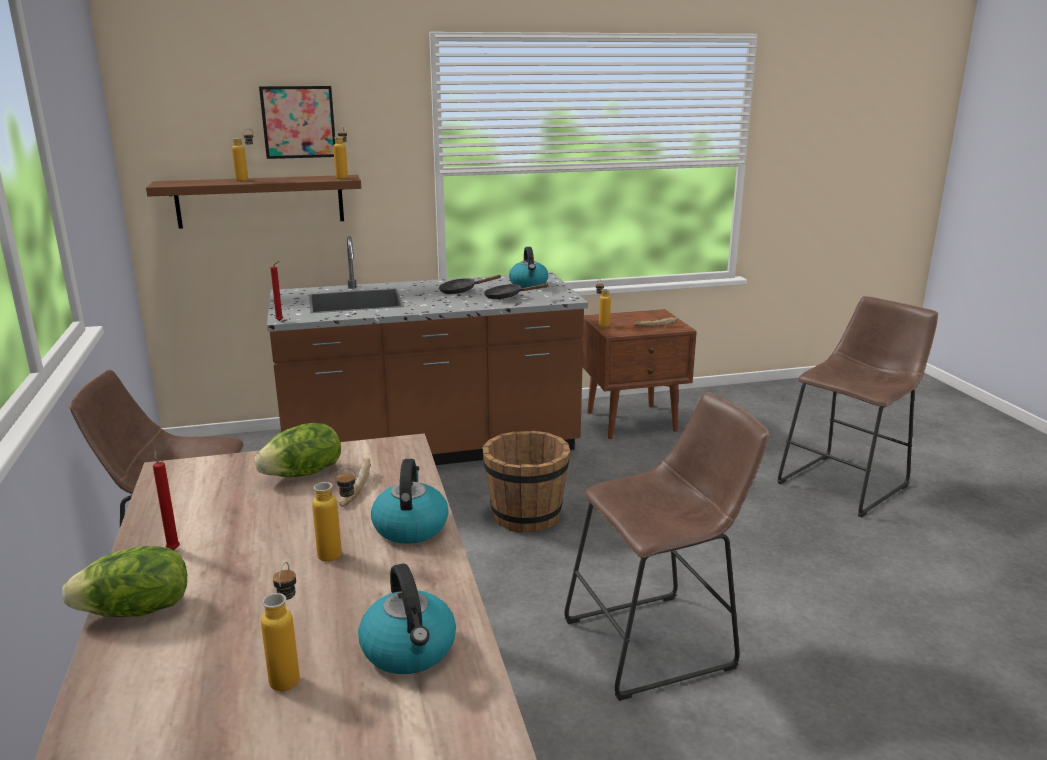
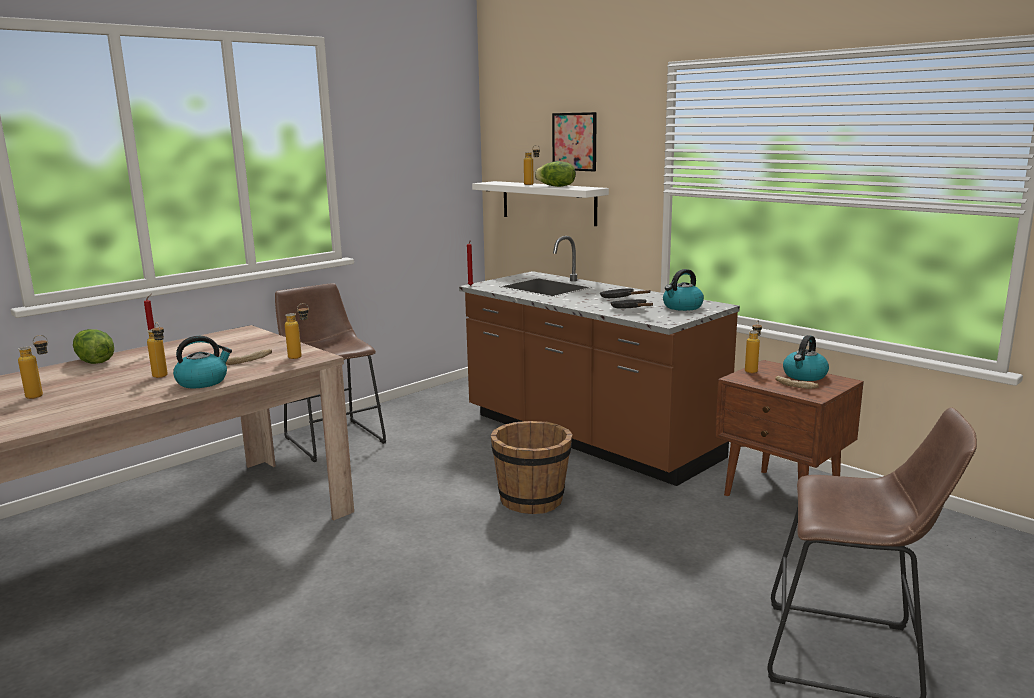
camera: 60 degrees right, 5 degrees down
(260, 201) = (548, 202): brown shelf -> white shelf
(304, 473) = (258, 349): lettuce -> lettuce (556, 186)
(343, 178) = (585, 188): bottle -> bottle (300, 356)
(409, 650) = (64, 409): kettle -> kettle (804, 376)
(658, 642) = (400, 604): brown stool -> none

